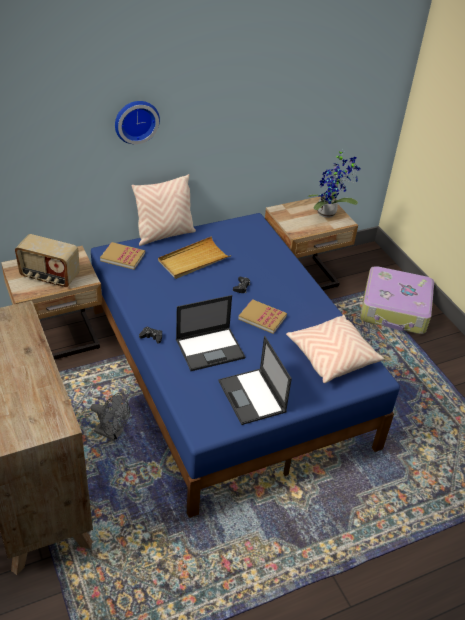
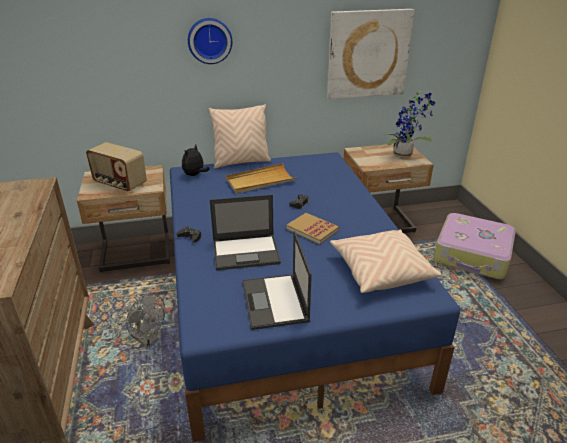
camera: 15 degrees right, 10 degrees down
(123, 257) = (195, 175): book -> plush toy
(292, 116) = (368, 54): none -> picture

